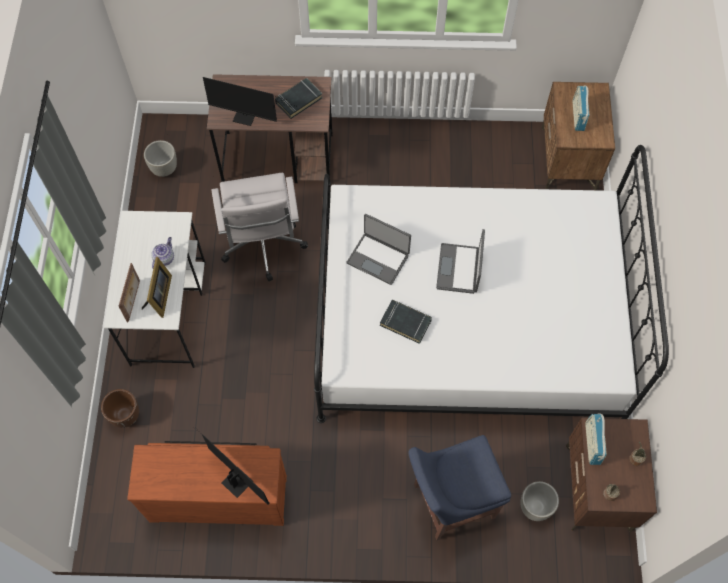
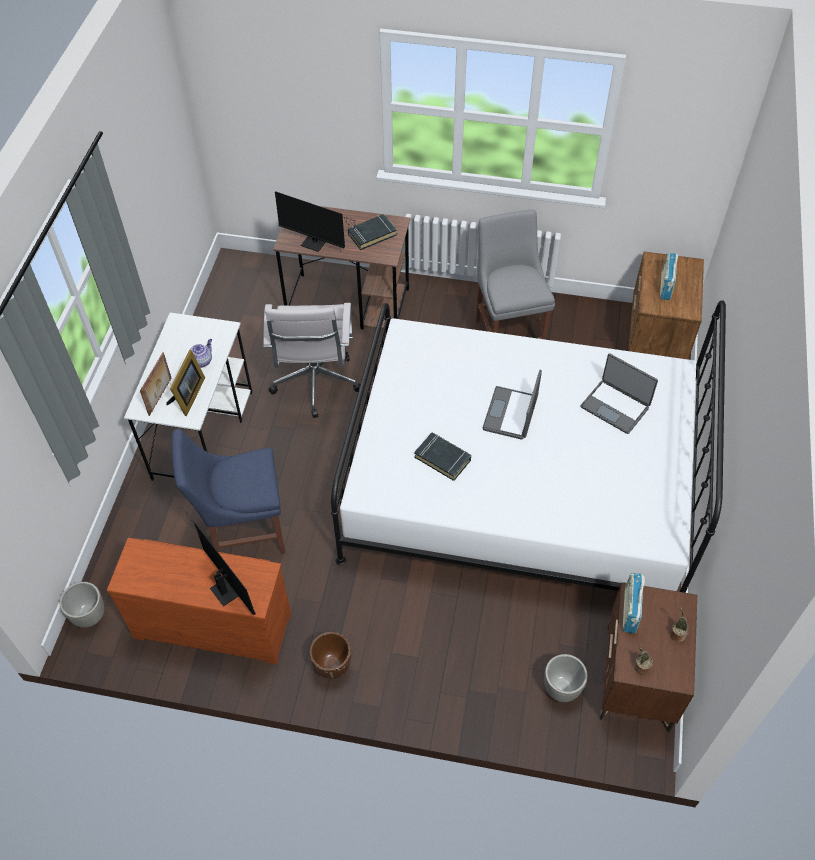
camera: 10 degrees right, 10 degrees down
(126, 415) = (135, 528): brown planter -> brown planter (333, 666)
(164, 168) = (230, 300): grey planter -> grey planter (89, 615)
(378, 258) = (426, 392): laptop -> laptop (615, 406)
(433, 168) = (508, 333): none -> grey chair
(449, 502) = (465, 668): blue chair -> blue chair (243, 532)

